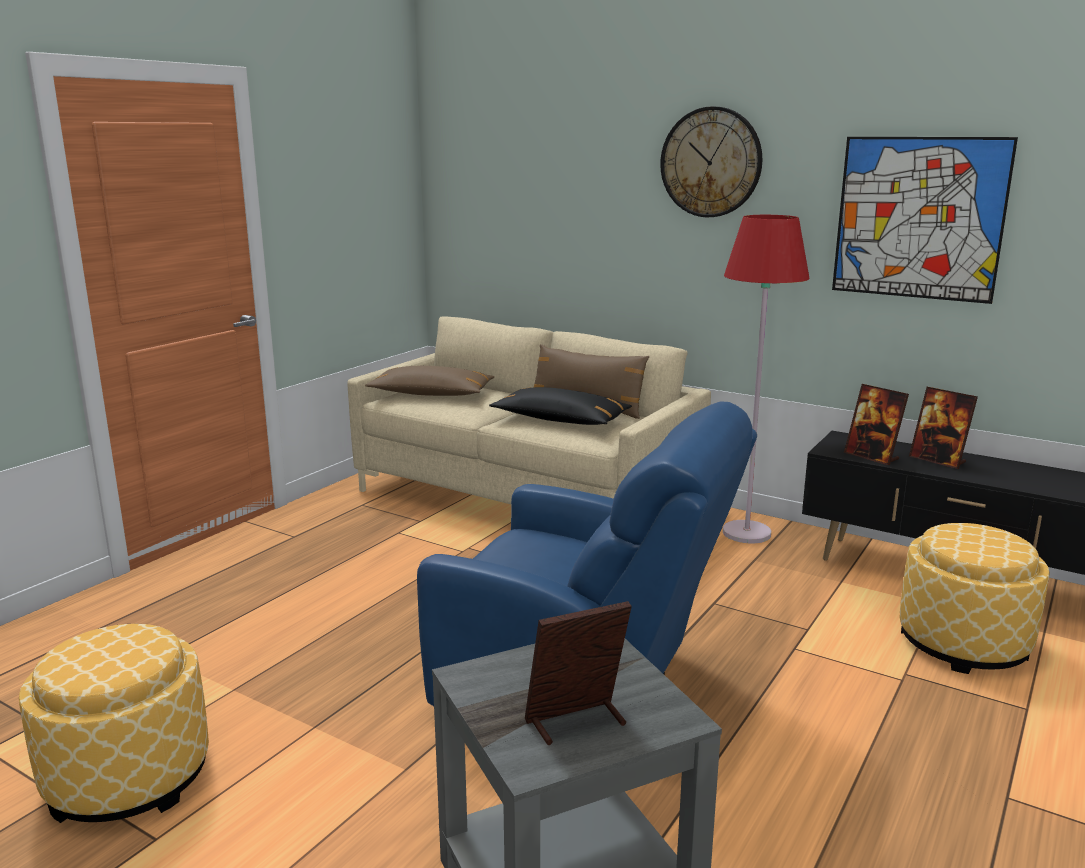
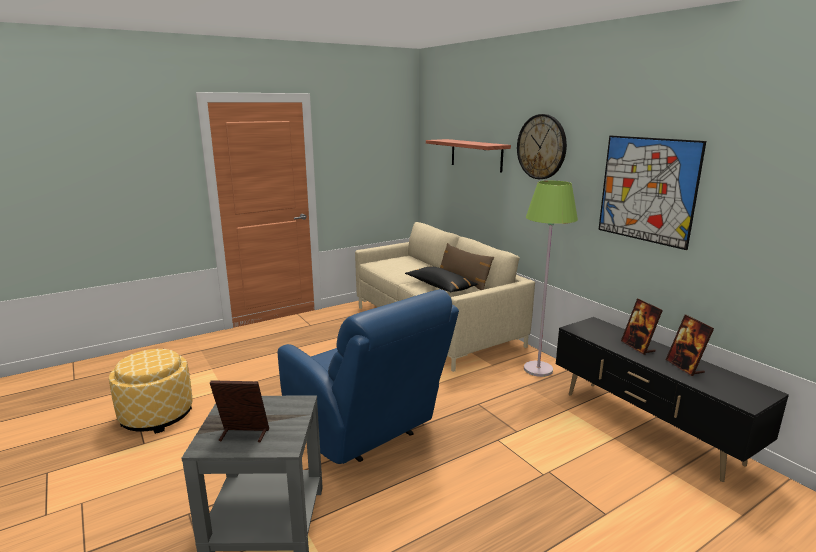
camera: 25 degrees right, 0 degrees up
(431, 394) = (394, 263): brown pillow -> none
(566, 185) = (476, 155): none -> shelf
(746, 533) = (538, 369): red floor lamp -> green floor lamp
(872, 457) = (596, 337): picture frame -> picture frame (685, 367)
(963, 643) = (606, 464): ottoman -> none

